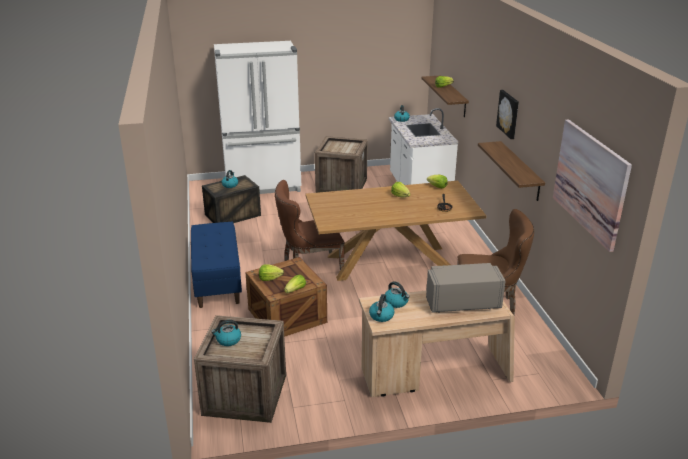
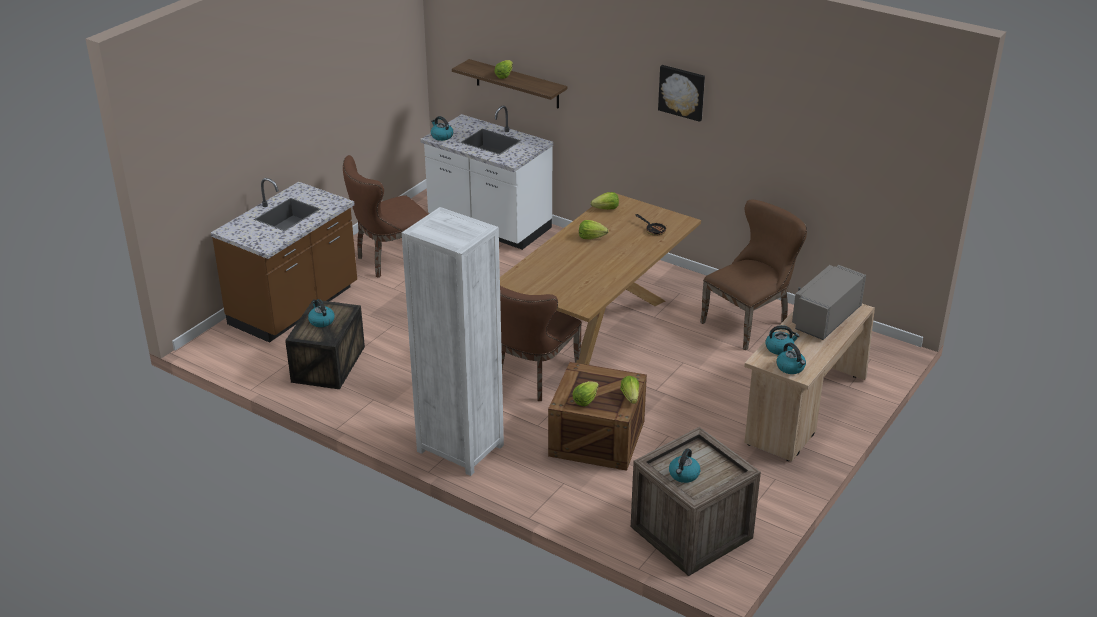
camera: 45 degrees left, 5 degrees up
(217, 281) = (460, 448): blue bench -> white bookcase
(263, 186) = (295, 307): white fridge -> brown counter
(341, 185) = (390, 260): crate -> brown chair
(520, 171) = (723, 154): shelf -> none
(590, 182) = (875, 144): picture -> none

